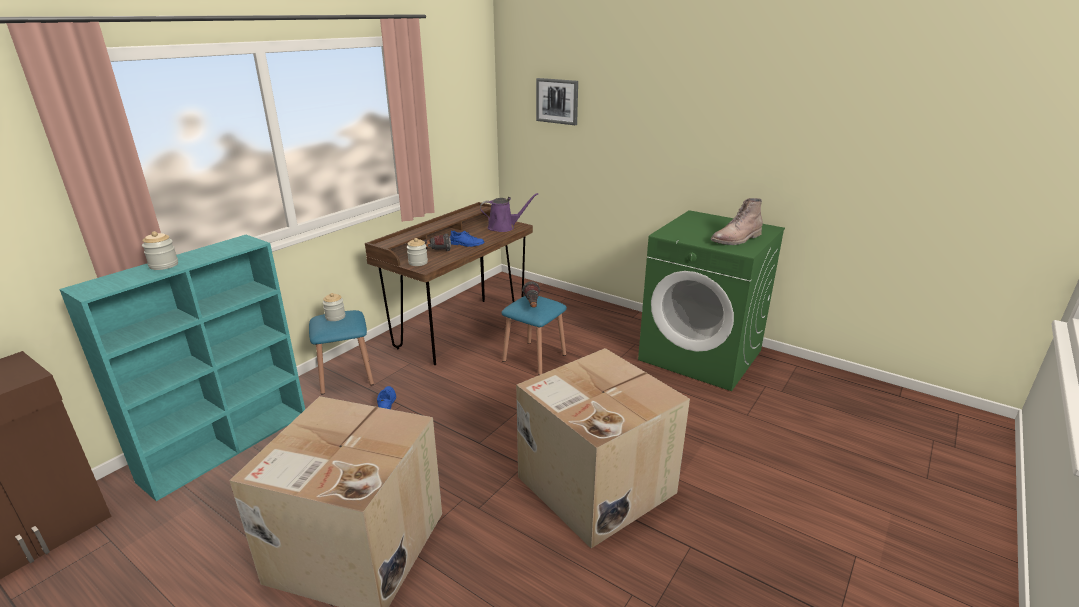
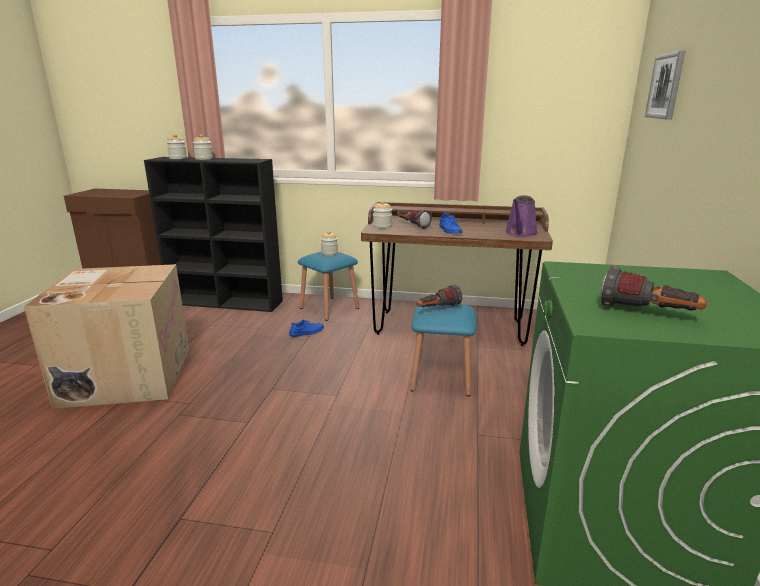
camera: 65 degrees right, 5 degrees down
(118, 279) = (178, 158): none -> jar
(228, 445) = (226, 302): turquoise bookcase -> black bookcase
(504, 227) = (520, 233): purple watering can -> purple watering can turned 60 degrees clockwise
(593, 484) = (229, 477): cardboard box -> none
(736, 239) = (647, 313): brown boot -> flashlight

